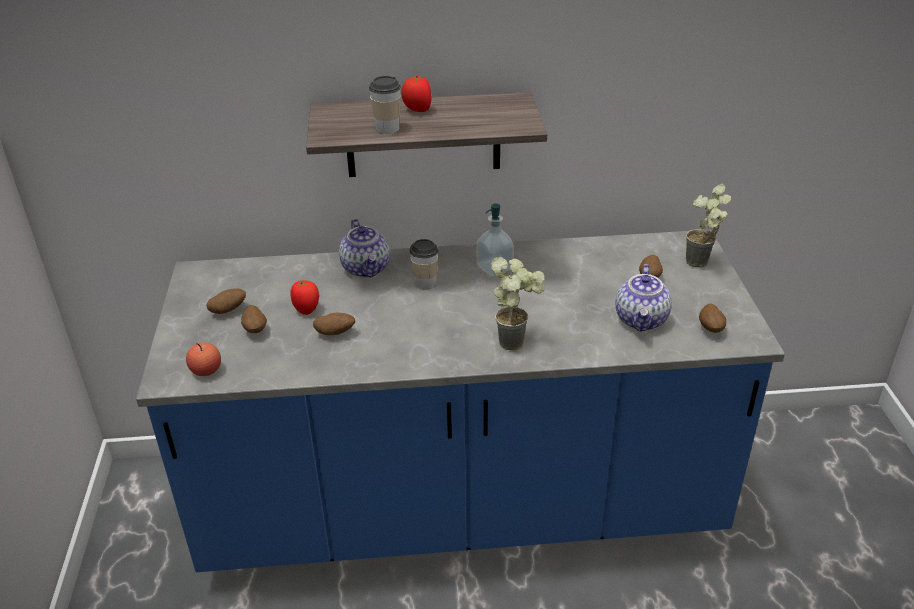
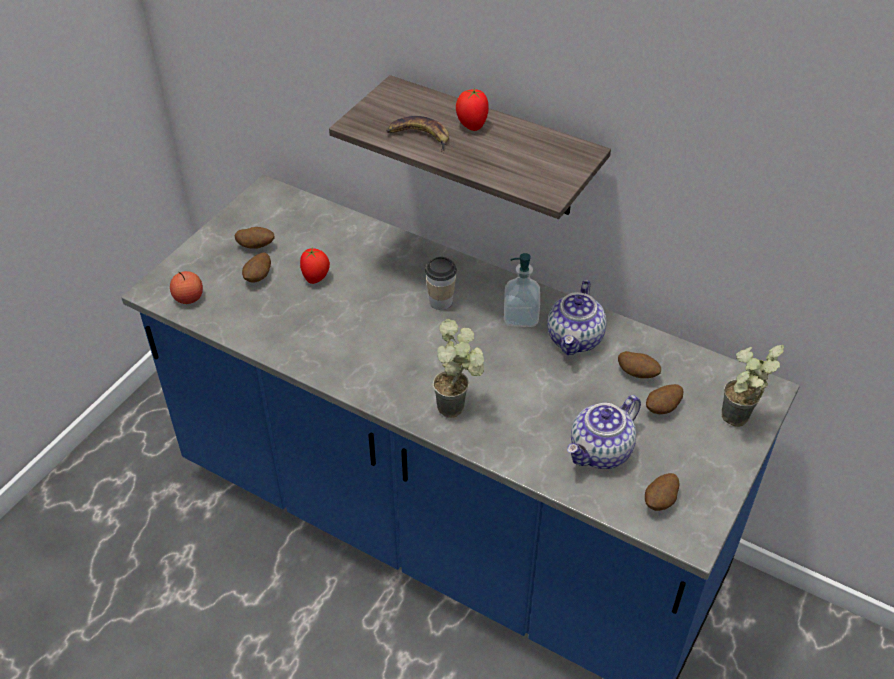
camera: 35 degrees right, 10 degrees up
(335, 333) = (316, 315): potato -> potato (637, 374)
(367, 268) = (406, 259): teapot -> teapot (575, 339)
(387, 128) = (419, 137): cup -> banana

